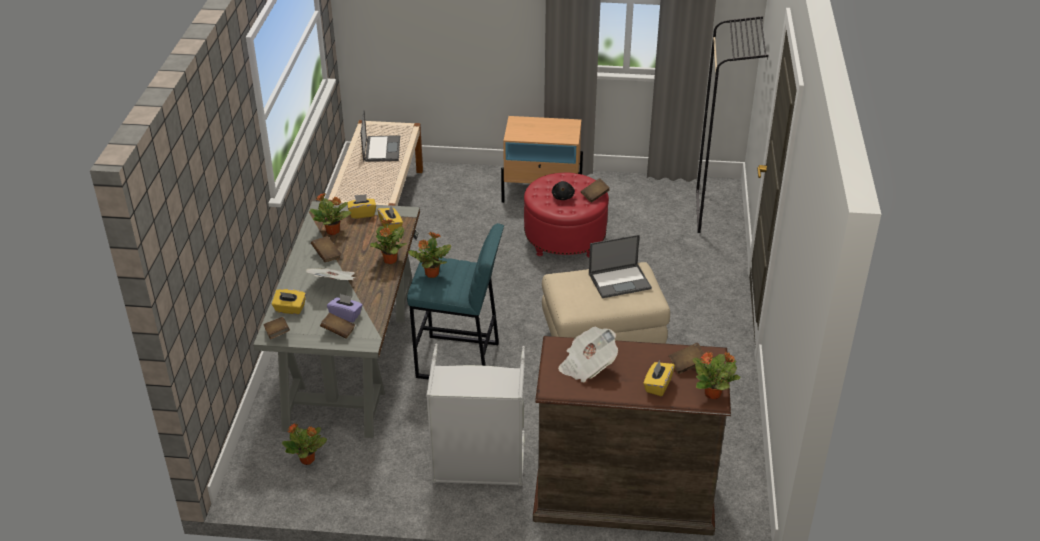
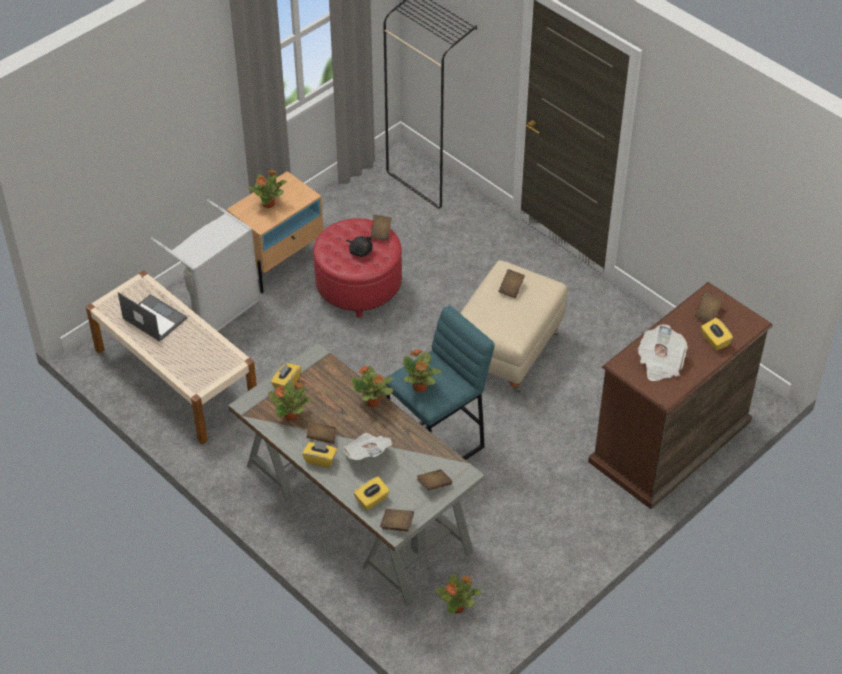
camera: 50 degrees left, 10 degrees up
(346, 315) = (417, 469): purple tissue box -> none
(391, 226) = (325, 375): yellow tissue box -> yellow tissue box (320, 459)
(478, 466) = (566, 506): grey laundry basket -> grey laundry basket (218, 311)
(620, 281) = (511, 288): laptop -> brown book
(713, 394) = (748, 319): potted plant -> potted plant (269, 203)

